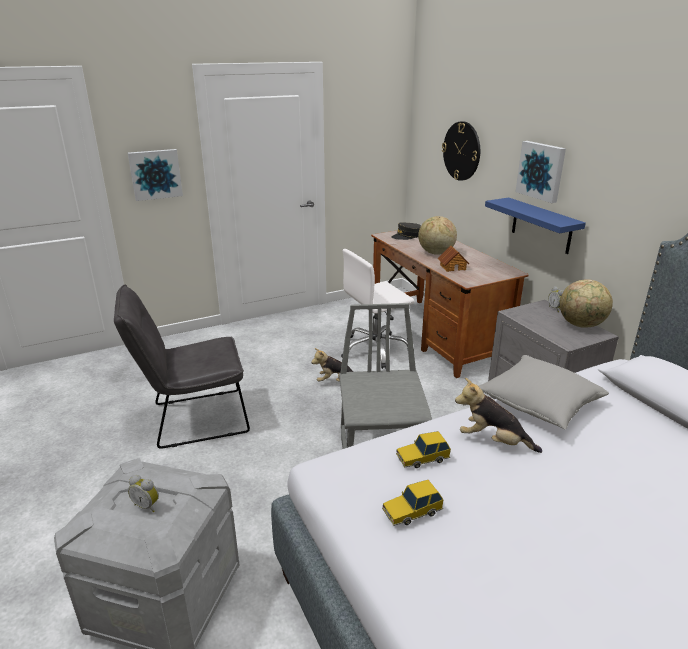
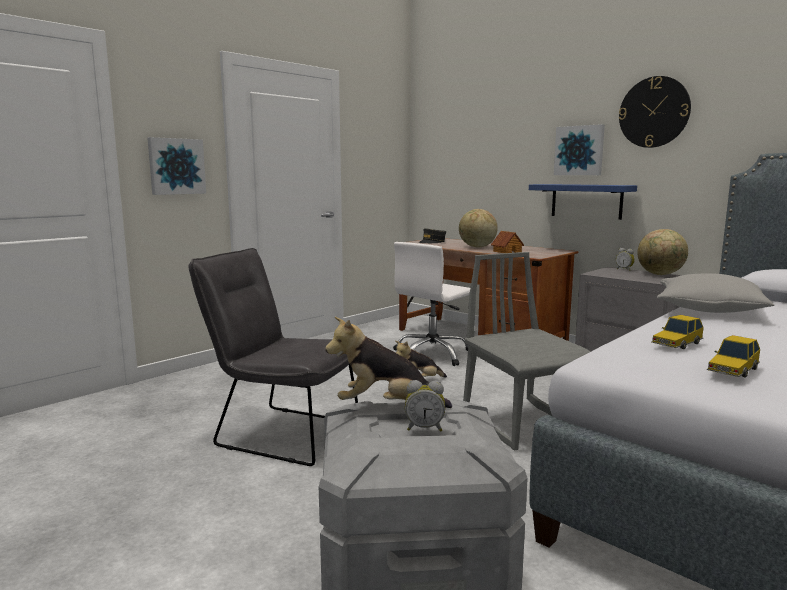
camera: 20 degrees left, 15 degrees down
(192, 419) = (281, 432): grey chair -> grey chair turned 60 degrees clockwise
(462, 151) = (480, 154): wall clock -> wall clock (654, 112)
(493, 441) = (714, 330): plush toy -> plush toy (386, 407)

